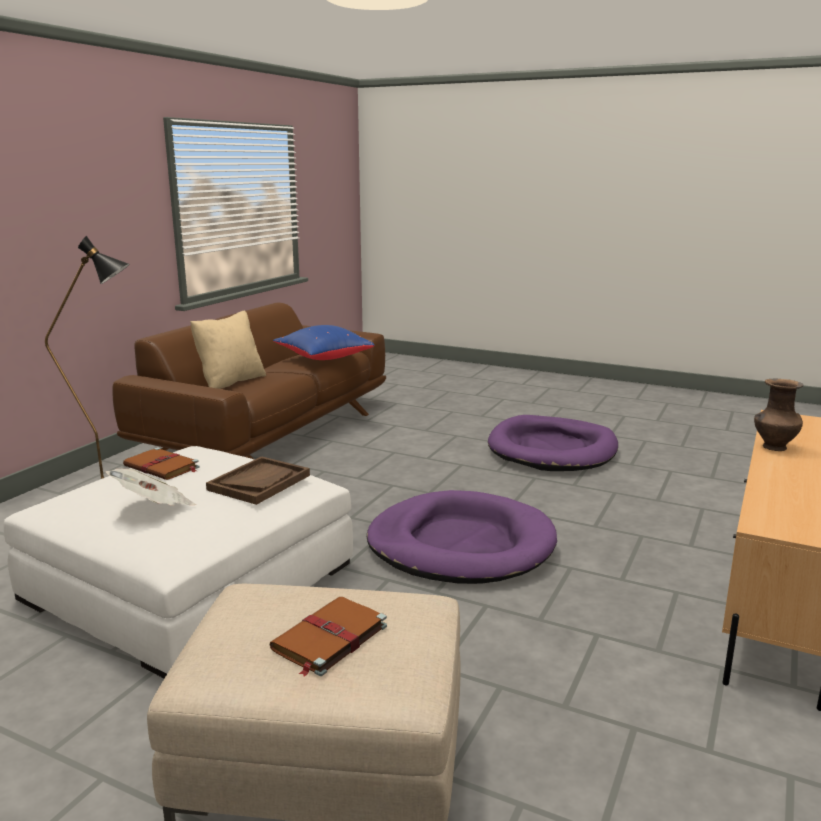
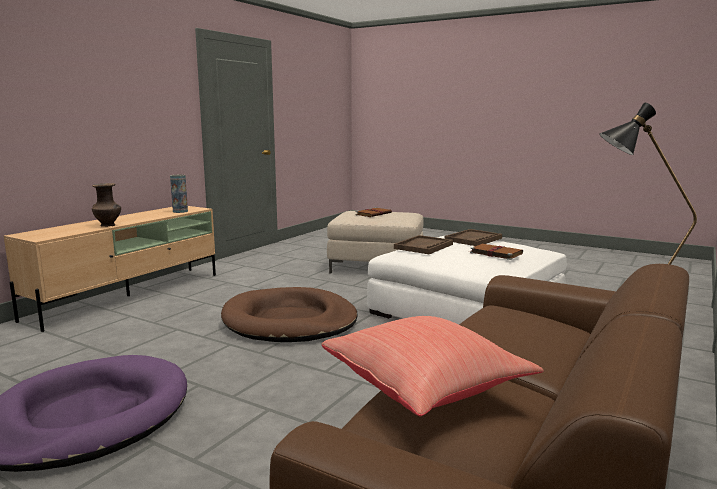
camera: 175 degrees left, 5 degrees down
(154, 507) = (473, 239): newspaper -> brown tray
(230, 382) = (548, 335): beige pillow -> none
(323, 358) = (426, 389): blue pillow -> red pillow
(460, 545) = (289, 321): purple dog bed -> brown dog bed
(774, 508) = (180, 211): none -> vase

